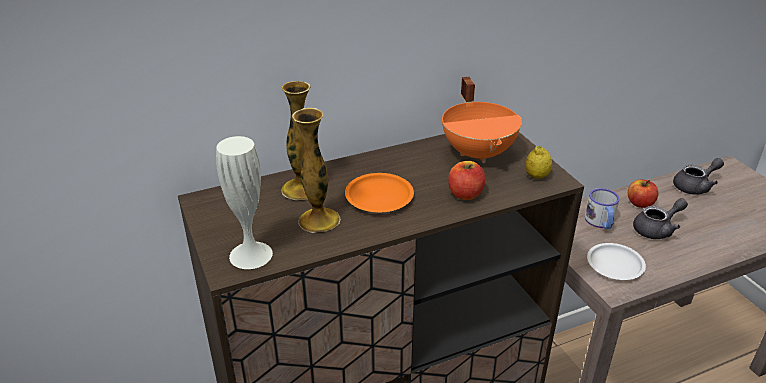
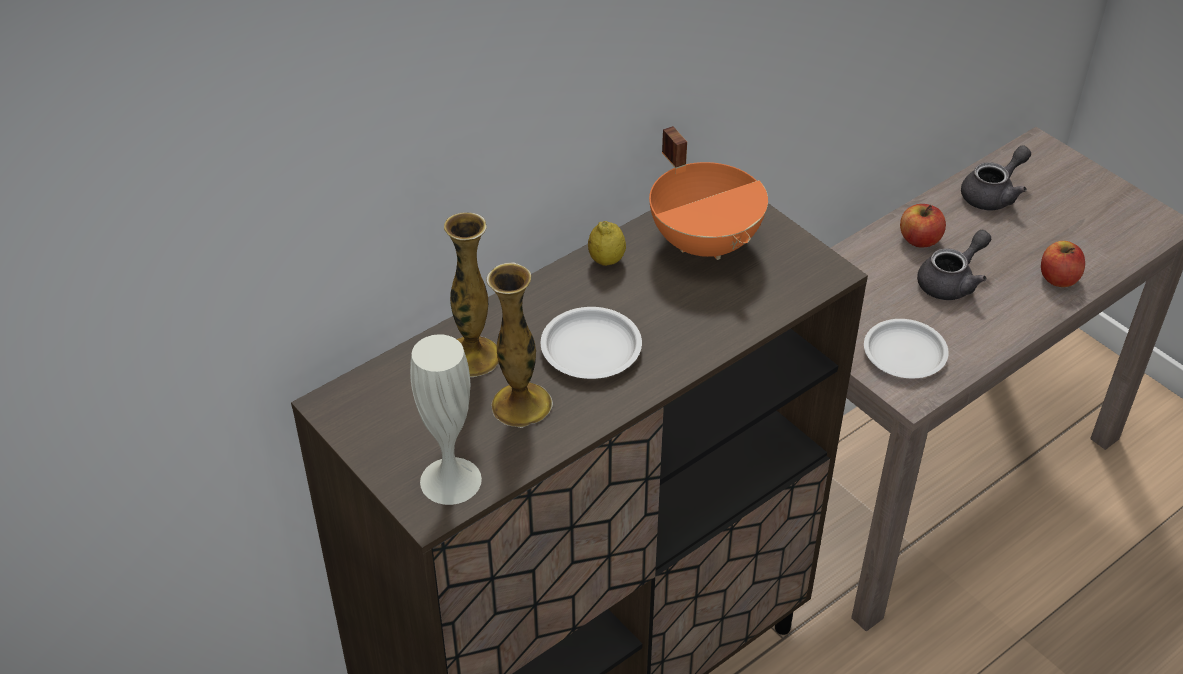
camera: 15 degrees left, 10 degrees up
(378, 197) = (590, 348): orange plate -> white plate
(465, 194) = (710, 320): apple -> apple (1058, 278)
(536, 176) = (799, 270): lemon -> lemon (606, 260)
(601, 222) = (870, 284): mug -> none

